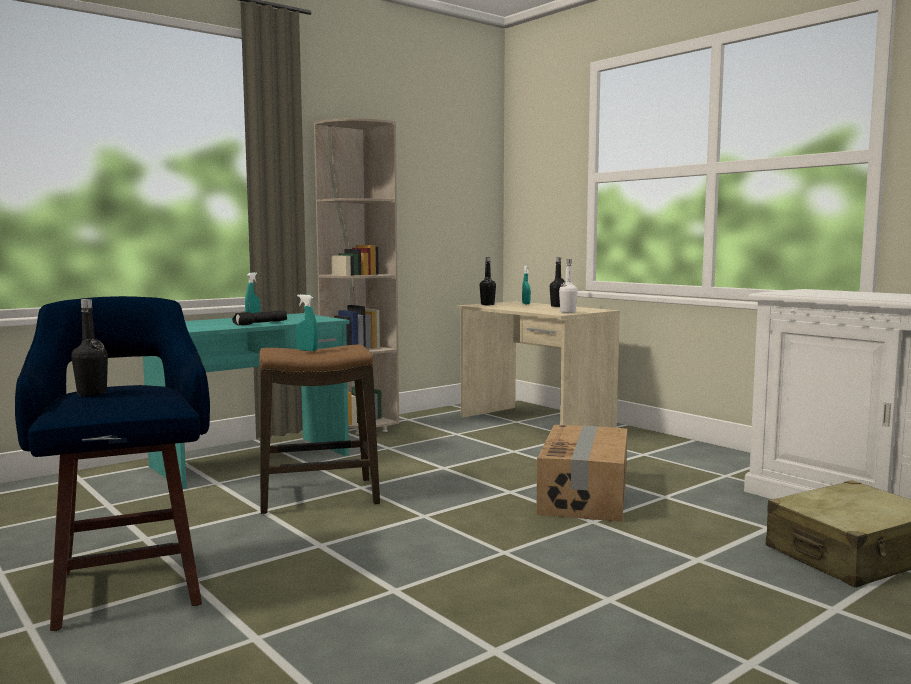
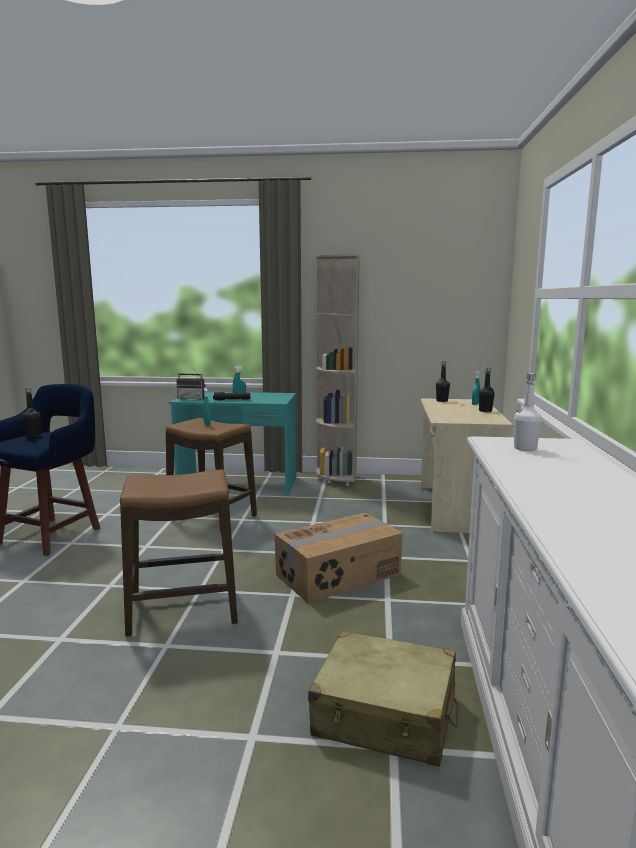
camera: 45 degrees right, 5 degrees up
(195, 327) = (192, 398): none -> radio
(539, 571) = (183, 610): none -> stool
(567, 312) = (455, 419): white bottle -> white bottle (525, 448)

